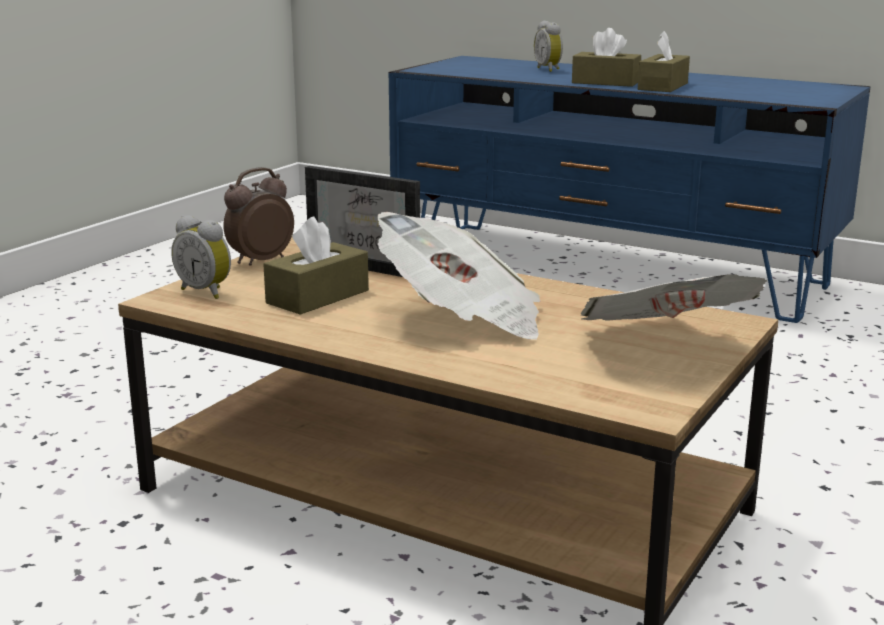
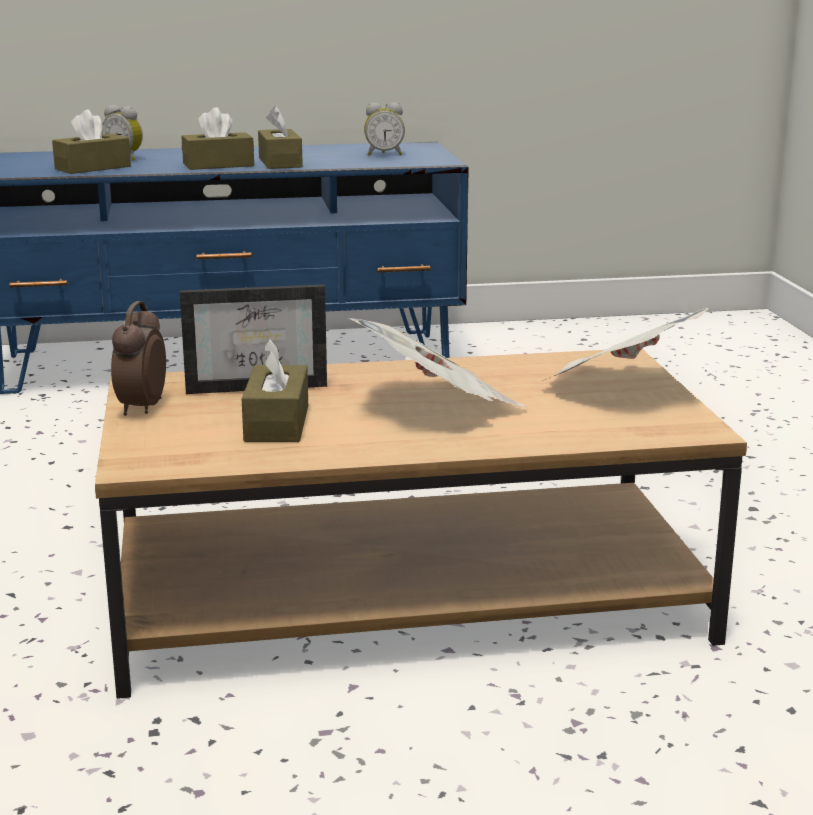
camera: 40 degrees left, 0 degrees up
(206, 292) = (161, 448): alarm clock -> alarm clock (384, 154)
(504, 73) = (93, 168): none -> brown tissue box

